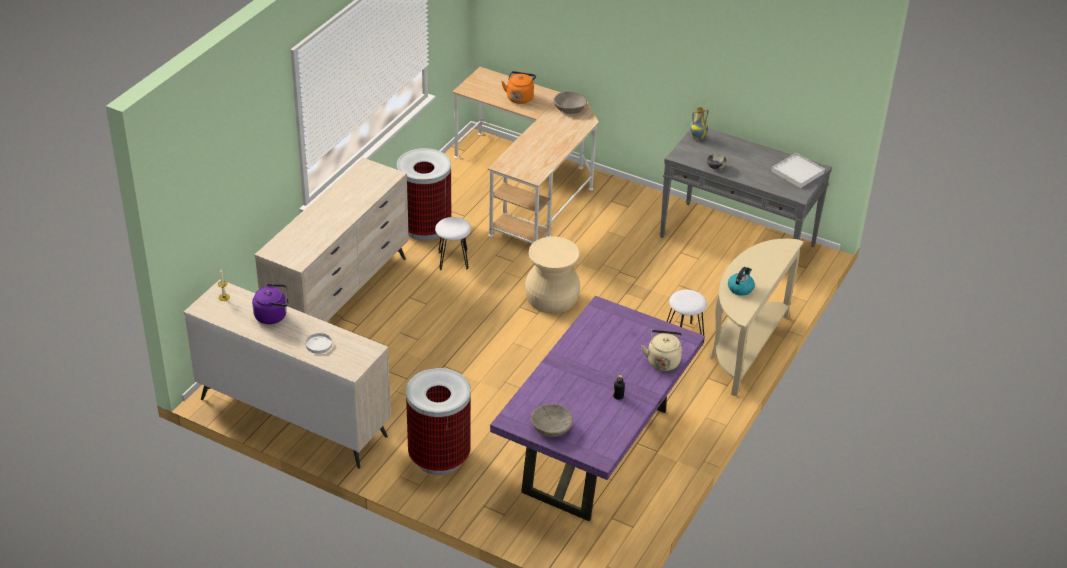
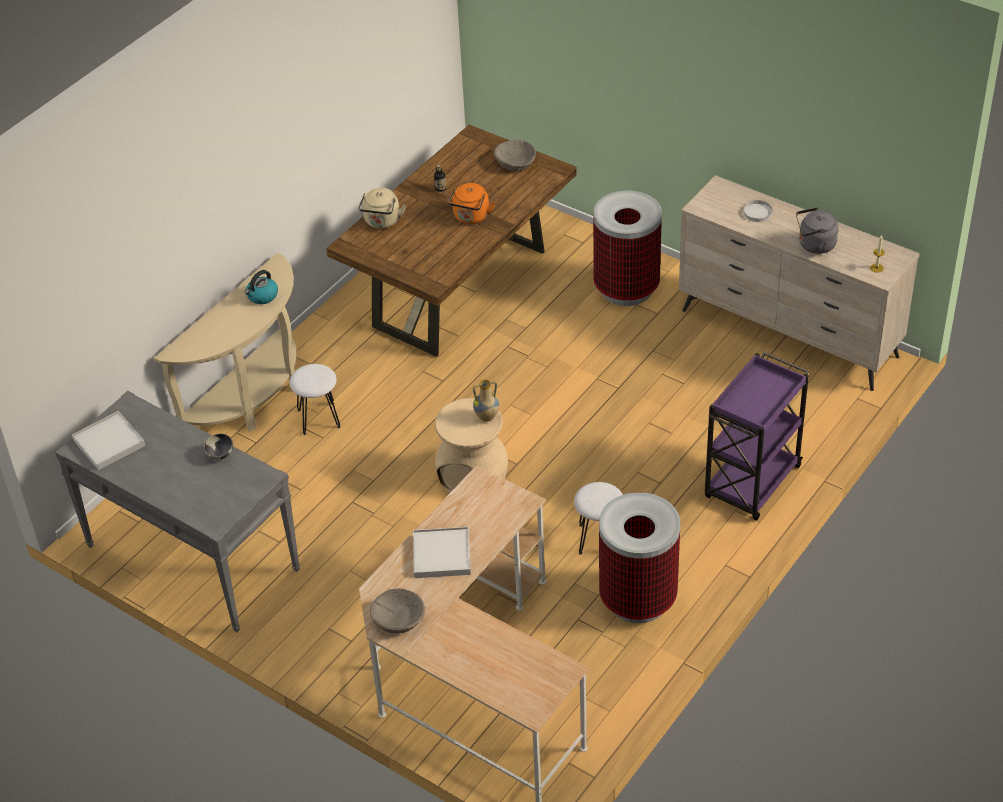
camera: 170 degrees left, 5 degrees up
(273, 315) = (814, 245): purple kettle -> grey kettle
(340, 298) = (751, 484): beige dresser -> purple cart
(520, 97) = (476, 648): orange kettle -> orange kettle (471, 217)
(551, 138) = (441, 555): none -> white tray
(595, 450) = (459, 290): purple dining table -> brown dining table
(697, 137) = (224, 511): vase -> vase (487, 417)

